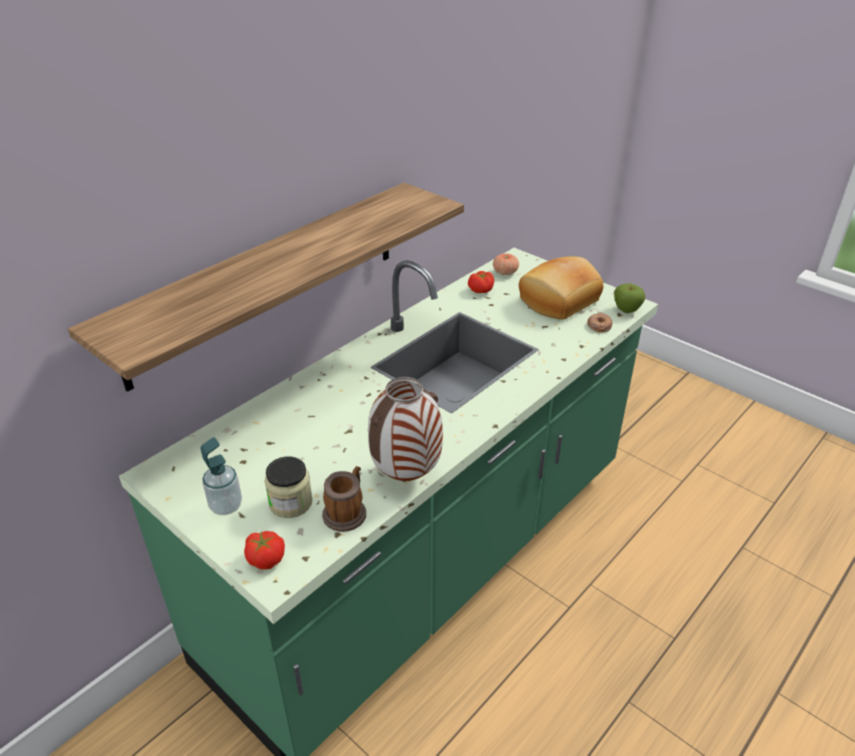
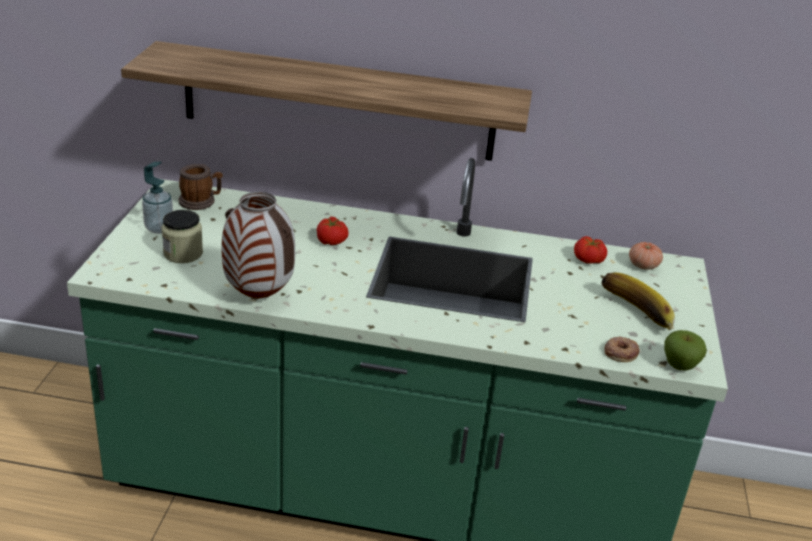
camera: 55 degrees right, 5 degrees down
(266, 558) = (117, 262): tomato -> tomato (332, 241)
(347, 511) = (192, 281): mug -> mug (201, 201)
(560, 301) = (634, 315): bread -> banana

